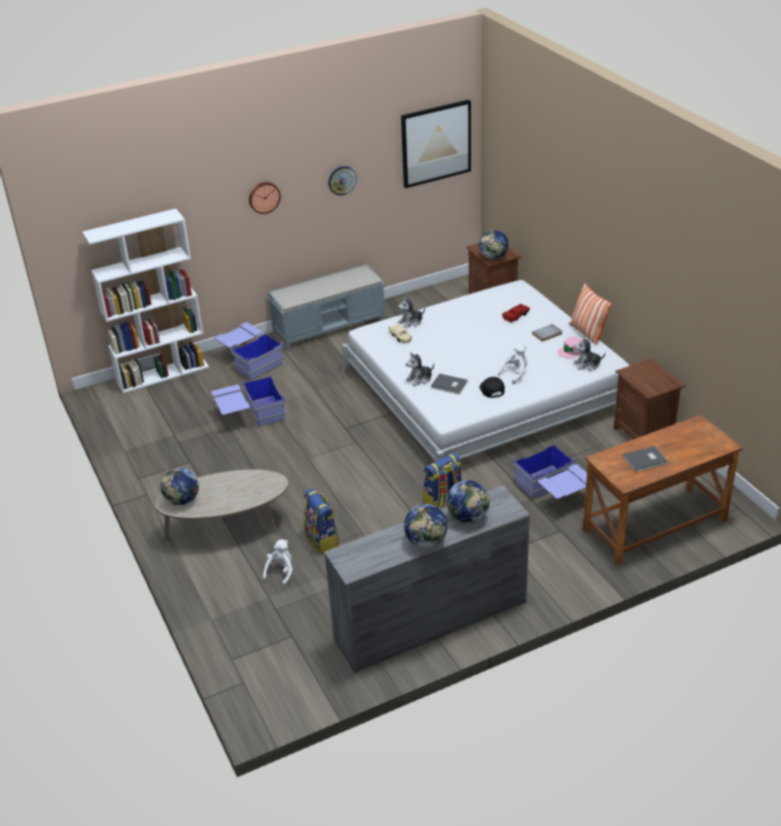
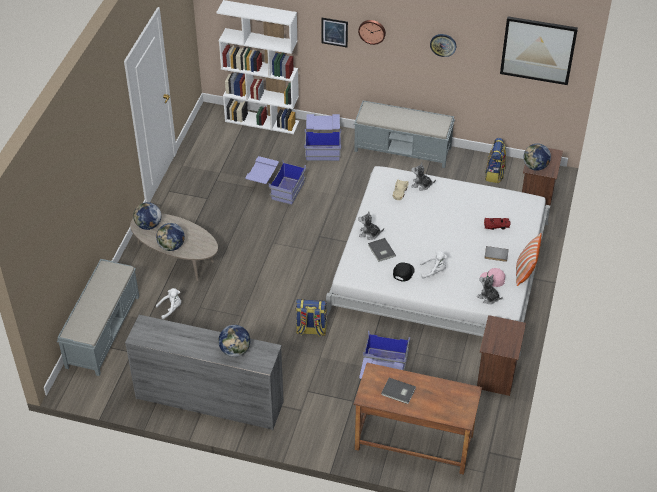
camera: 40 degrees right, 10 degrees up
(221, 217) = (334, 32): none -> picture
(232, 638) = (103, 331): none -> grey bench
(322, 540) = (215, 305): backpack -> backpack (494, 174)
(426, 542) = (194, 349): globe -> globe (171, 246)

